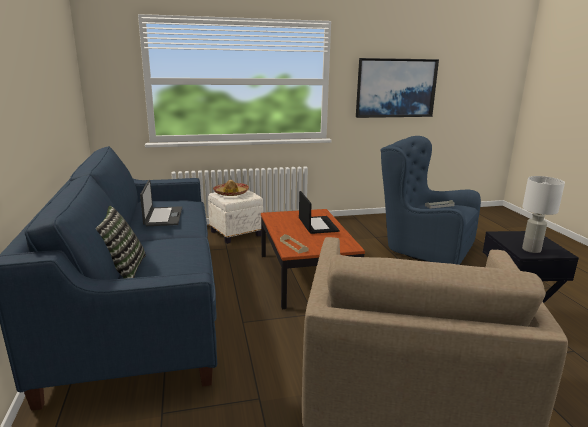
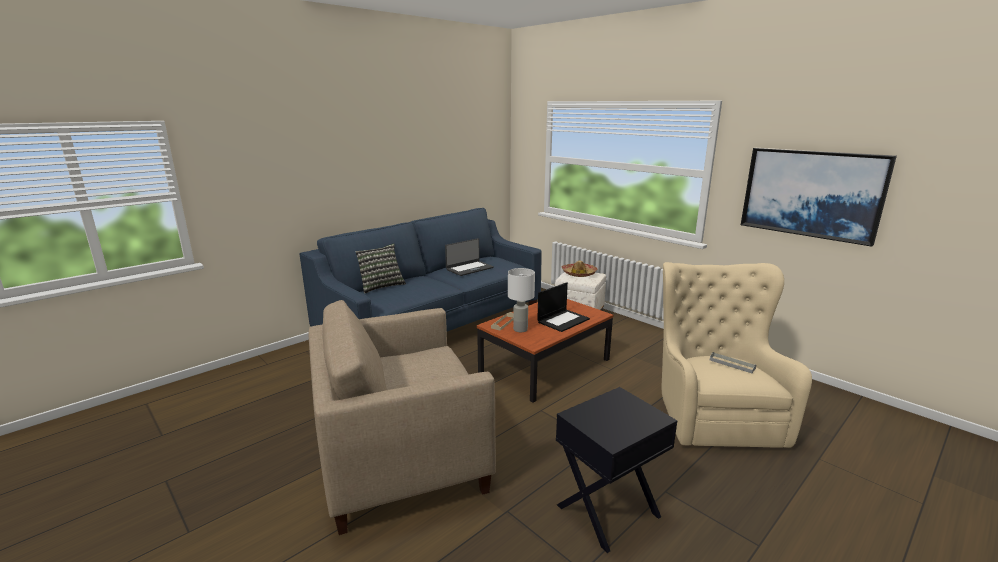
camera: 60 degrees right, 0 degrees up
(421, 247) = (712, 412): blue armchair -> beige armchair
(531, 250) = (593, 419): white table lamp -> white table lamp (520, 329)

